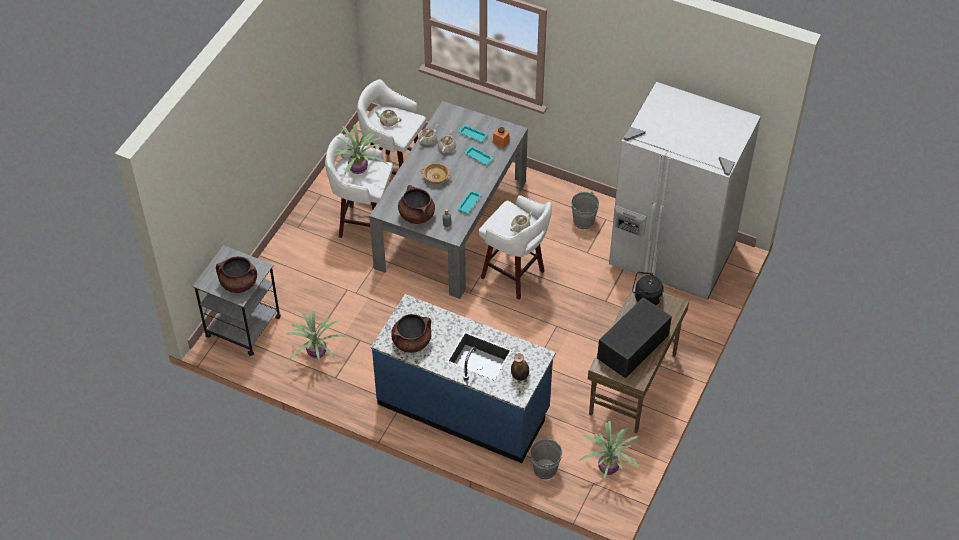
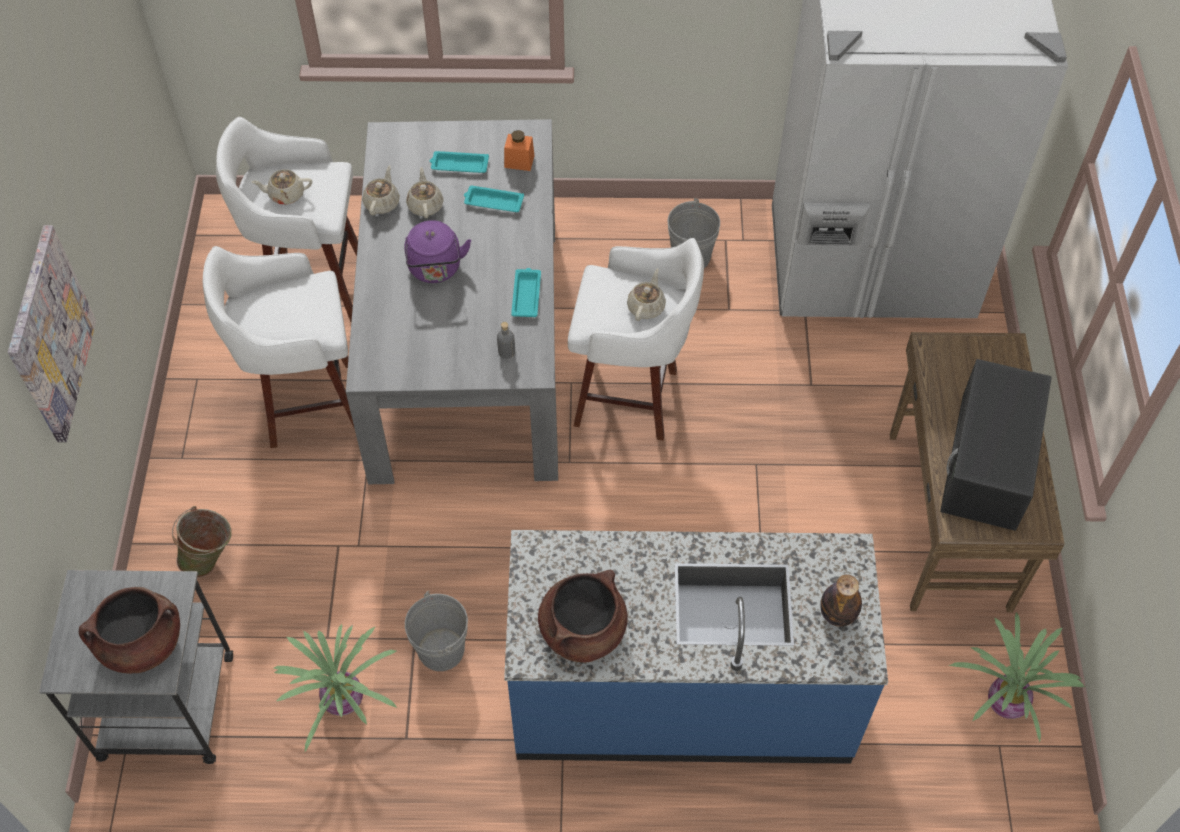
camera: 25 degrees left, 5 degrees up
(253, 145) = (50, 335): none -> picture
(289, 274) = (211, 559): none -> green bucket
(359, 170) = (276, 307): potted plant -> none
(416, 215) = (438, 356): brown cooking pot -> none
(435, 178) = (435, 270): beige bowl -> purple kettle
(545, 469) = (899, 756): grey bucket -> grey bucket (441, 650)
(645, 298) = (949, 357): black kettle -> none

